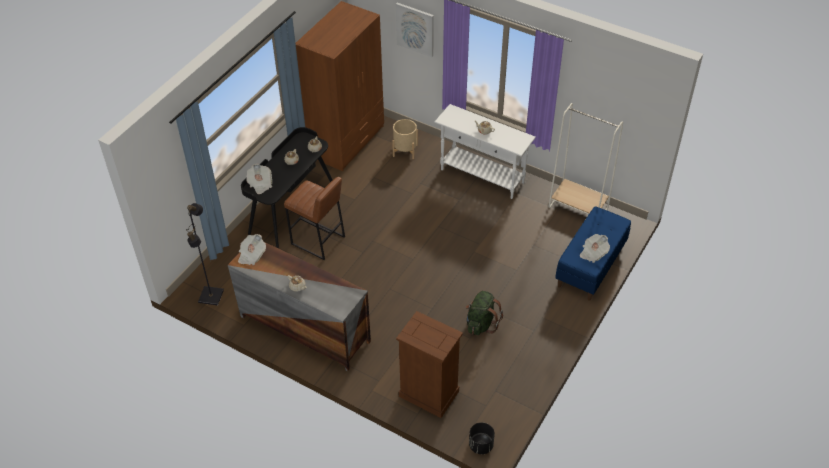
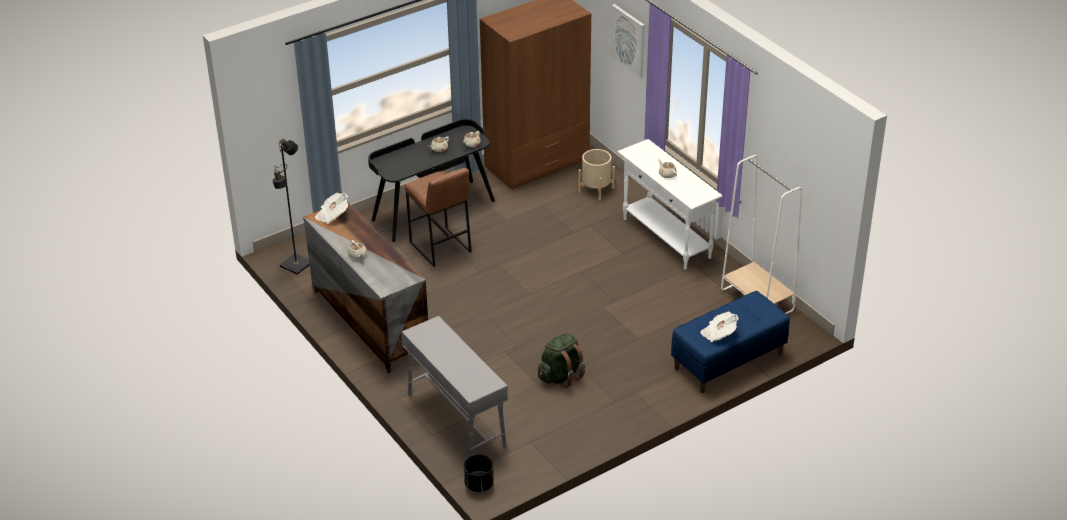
camera: 25 degrees right, 10 degrees down
(260, 184) = (392, 160): newspaper -> none
(428, 393) = (457, 420): brown dresser -> grey console table

